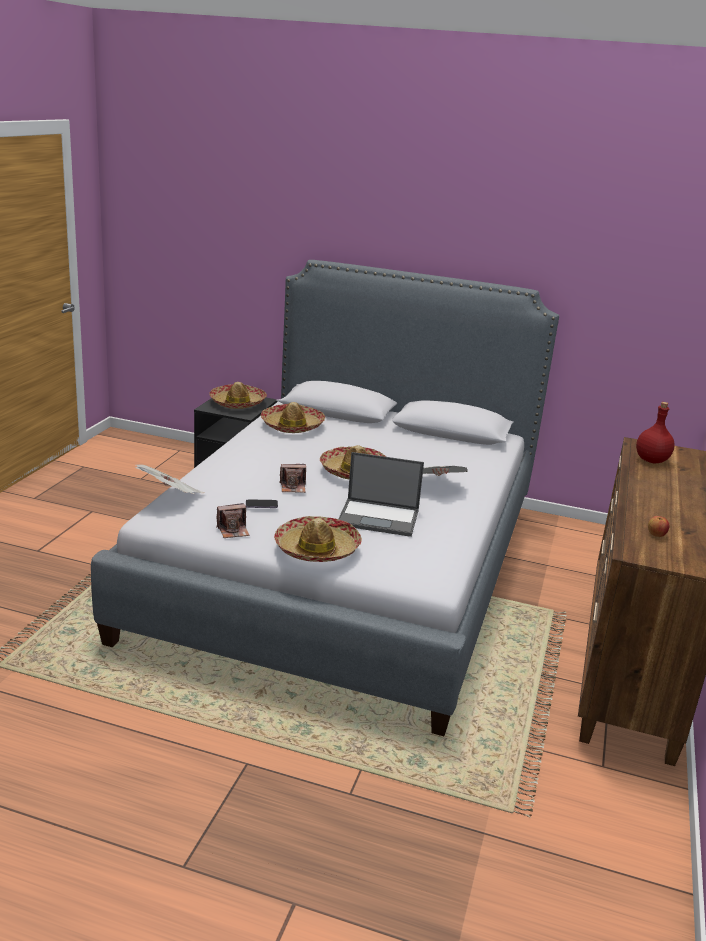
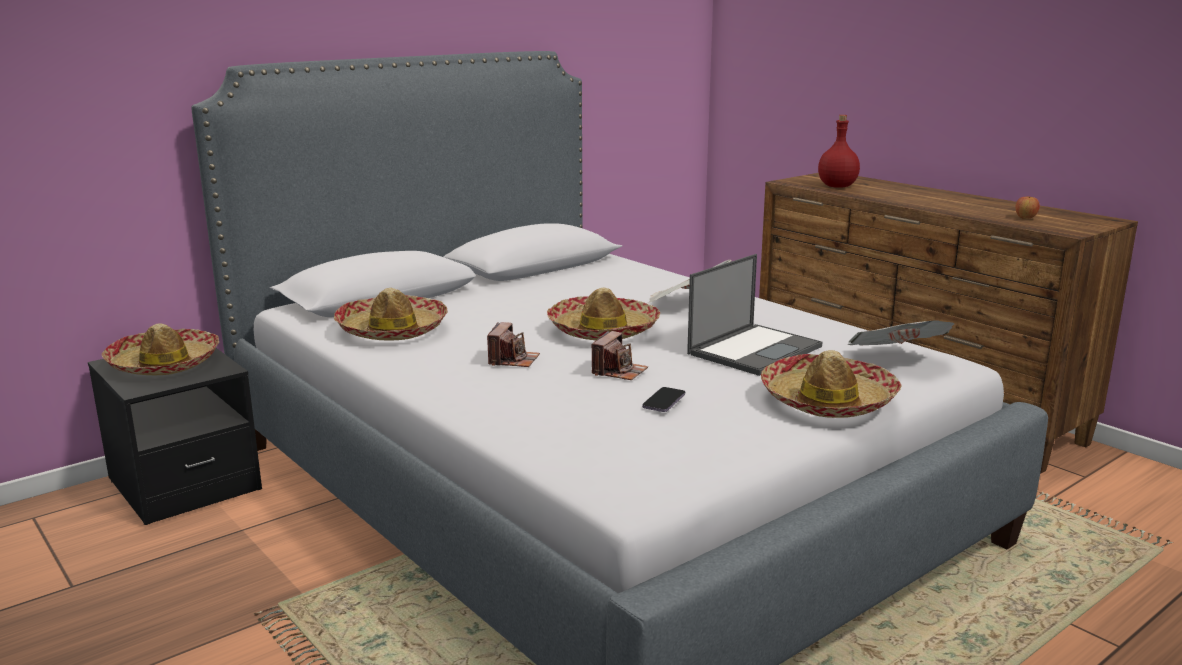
camera: 55 degrees left, 5 degrees down
(170, 496) = (562, 459): newspaper -> newspaper (896, 360)
(233, 530) = (730, 440): camera -> camera (513, 360)

